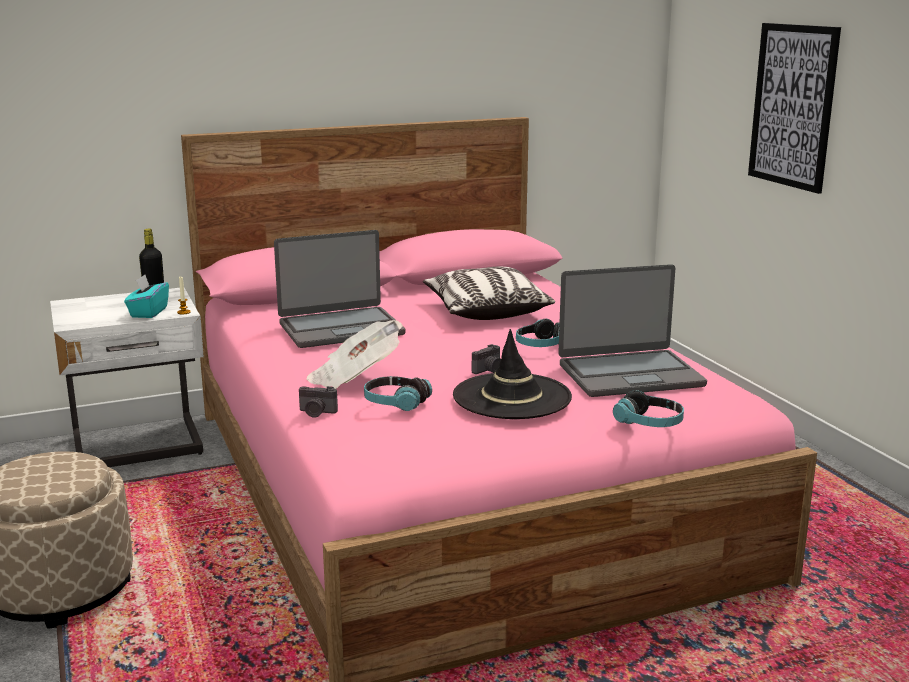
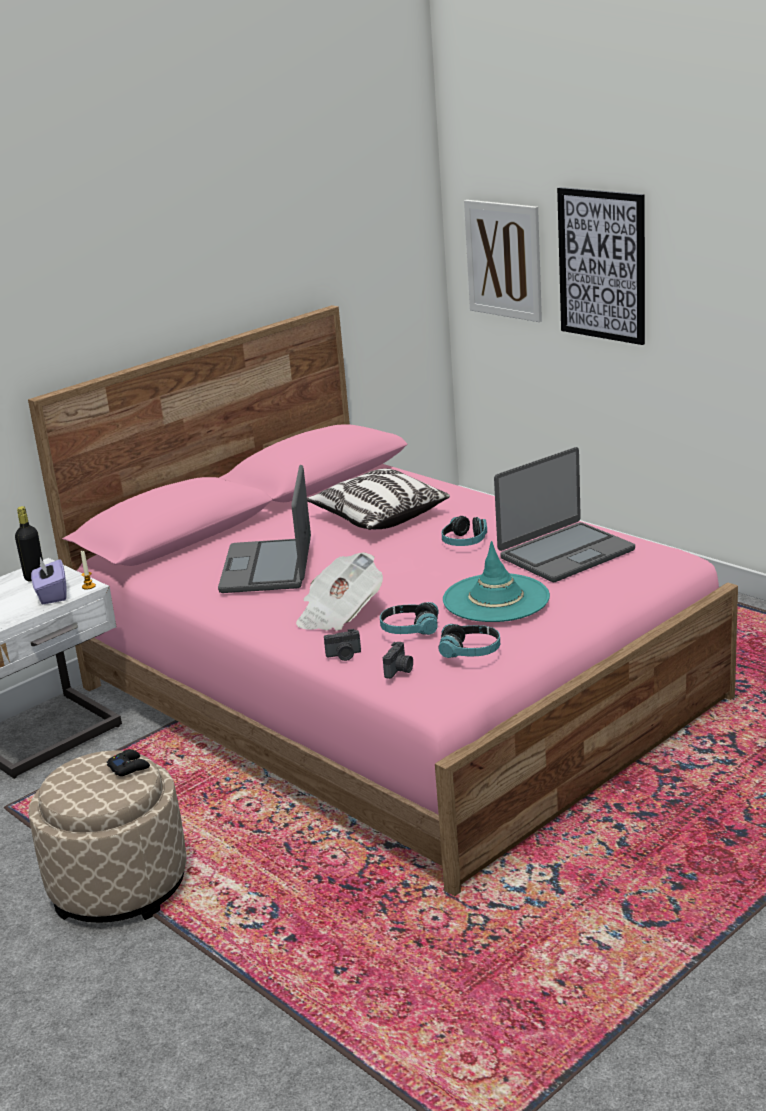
camera: 20 degrees left, 5 degrees up
(77, 471) = (129, 767): none -> black game controller
(148, 312) = (51, 595): turquoise tissue box -> purple tissue box
(340, 329) = (268, 568): laptop -> laptop turned 135 degrees clockwise
(489, 370) = (448, 578): camera -> camera (400, 670)
(512, 397) = (496, 599): black hat -> turquoise hat
(649, 423) = (621, 594): headphones -> headphones (470, 651)
(710, 100) = (504, 260): none -> picture

